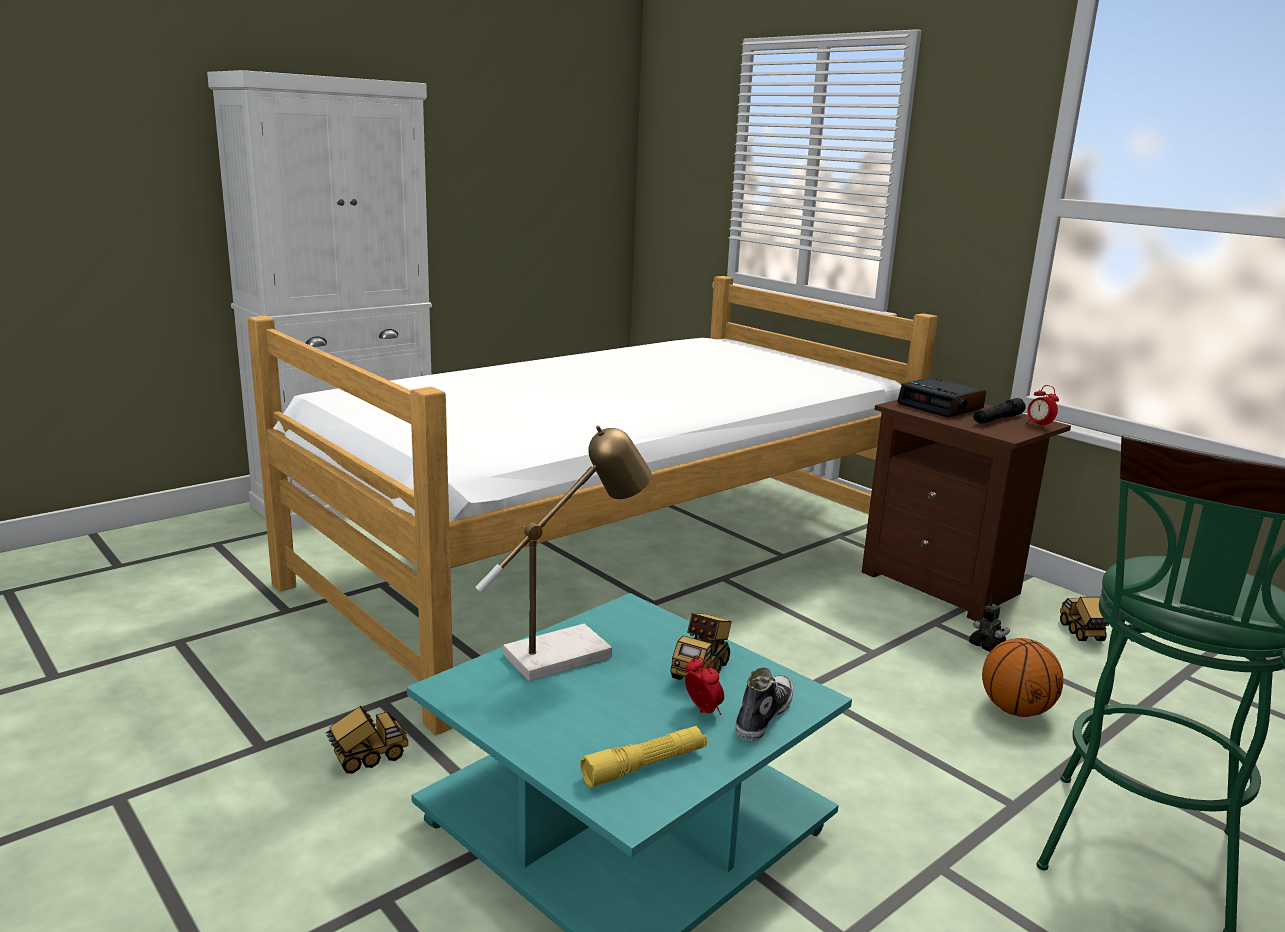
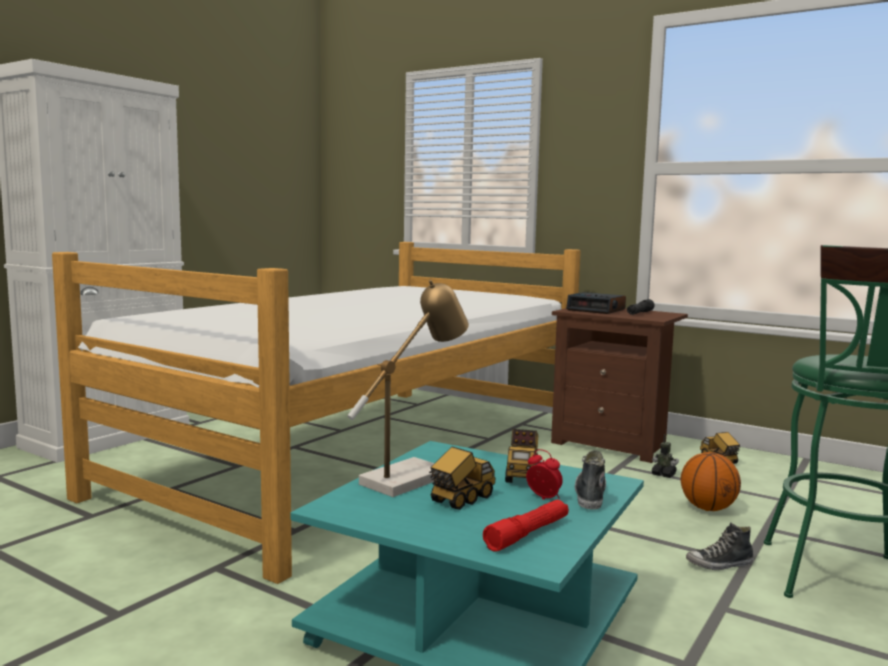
camera: 15 degrees left, 10 degrees down
(367, 758) = (225, 609): toy truck -> toy truck (461, 500)
(645, 766) = (527, 534): yellow flashlight -> red flashlight
(977, 801) = (719, 564): none -> shoe
(1039, 425) = (668, 314): alarm clock -> none

